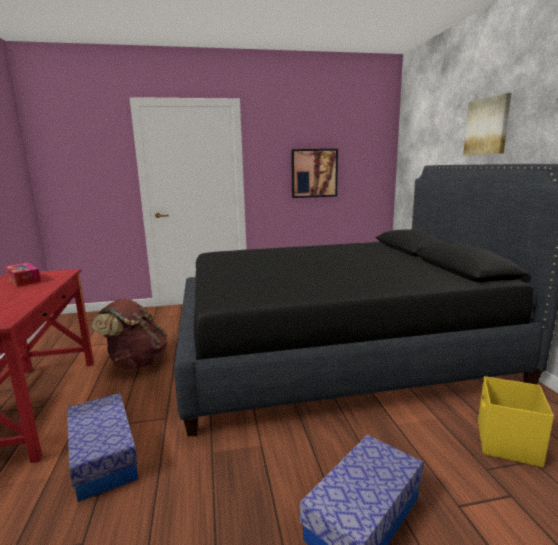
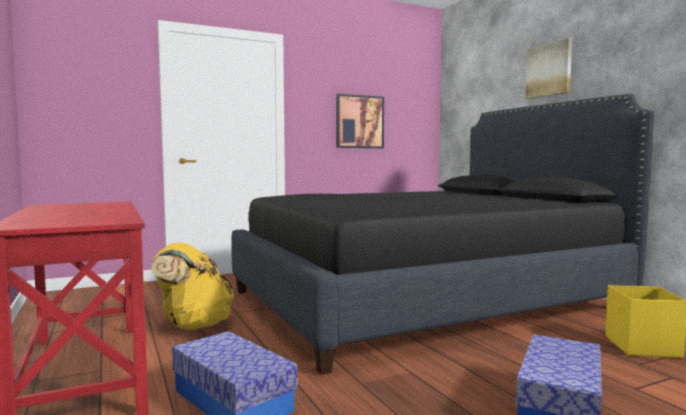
camera: 15 degrees left, 10 degrees down
(24, 280) = (73, 206): tissue box -> none
(136, 362) = (194, 325): brown backpack -> yellow backpack

